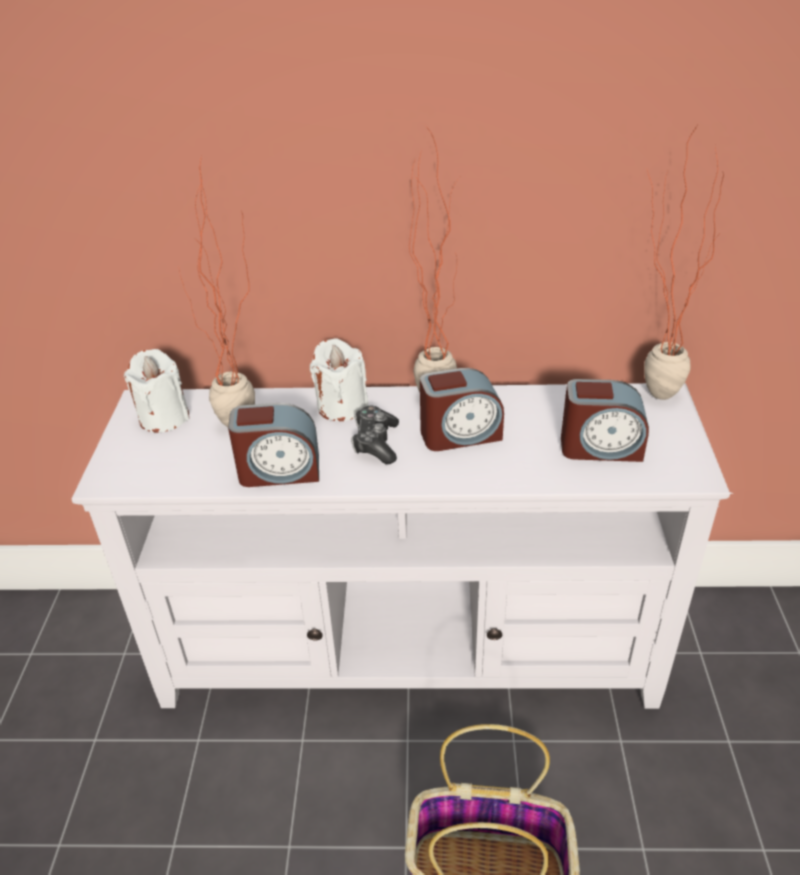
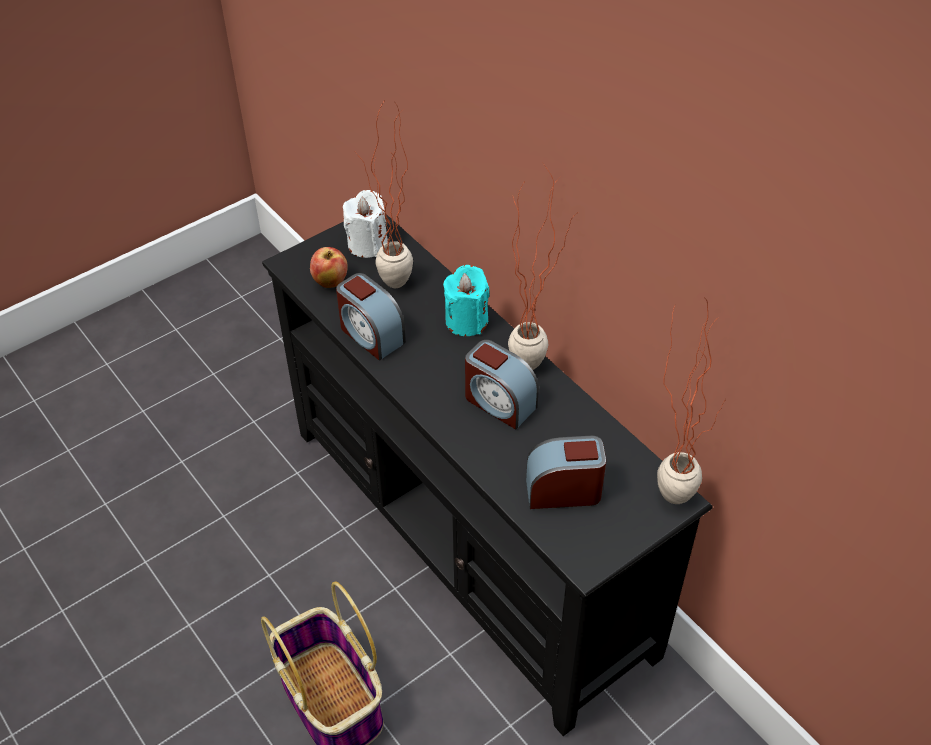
camera: 50 degrees right, 10 degrees up
(173, 464) = (330, 282): none -> apple
(341, 406) = (466, 321): white candle -> turquoise candle
(375, 443) = (445, 363): game controller -> none
(408, 650) = (469, 538): white tv stand -> black tv stand
(600, 447) = (563, 490): alarm clock -> alarm clock turned 120 degrees clockwise

